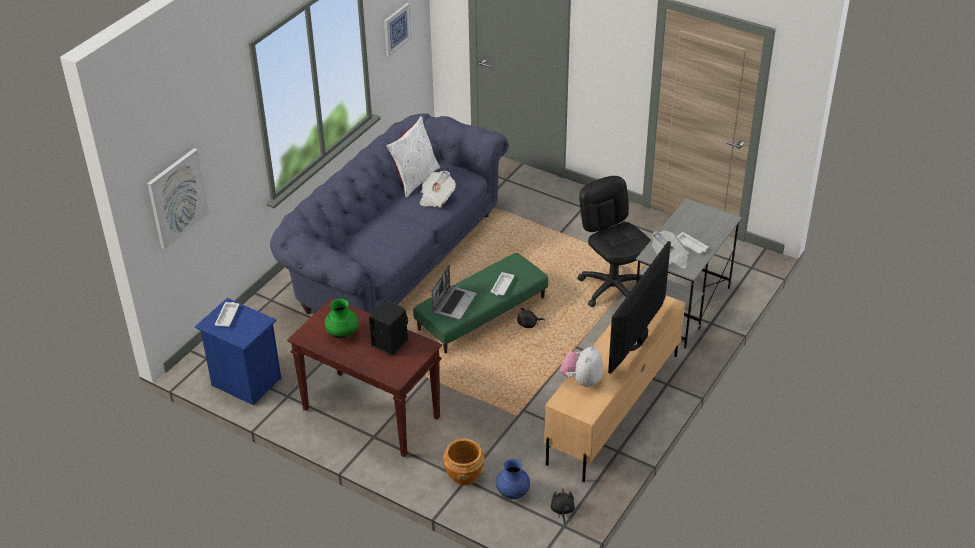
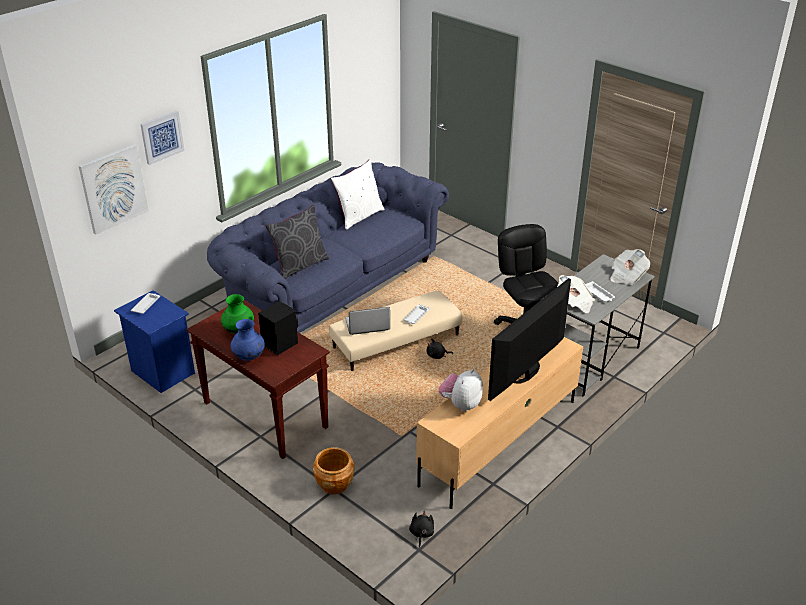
camera: 10 degrees right, 5 degrees down
(370, 247) = (299, 265): none -> grey pillow
(396, 29) = (363, 85): picture -> picture (162, 137)
(436, 198) = (372, 232): newspaper -> newspaper (627, 276)
(454, 303) = (367, 325): laptop -> laptop turned 135 degrees counterclockwise
(482, 314) = (396, 342): green ottoman -> beige ottoman
(513, 493) = (377, 509): blue vase -> blue vase (249, 357)

